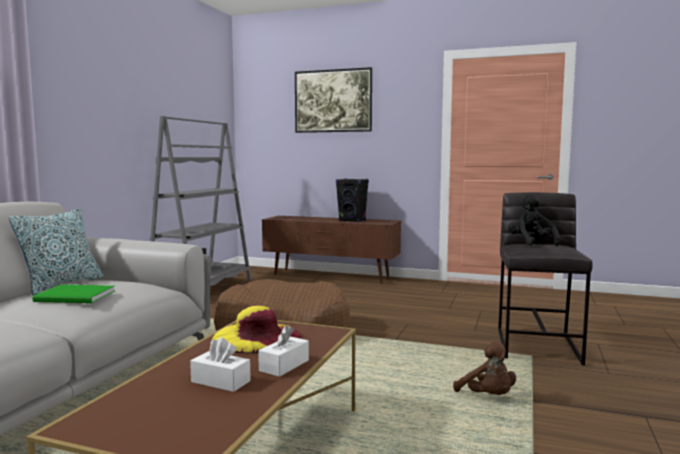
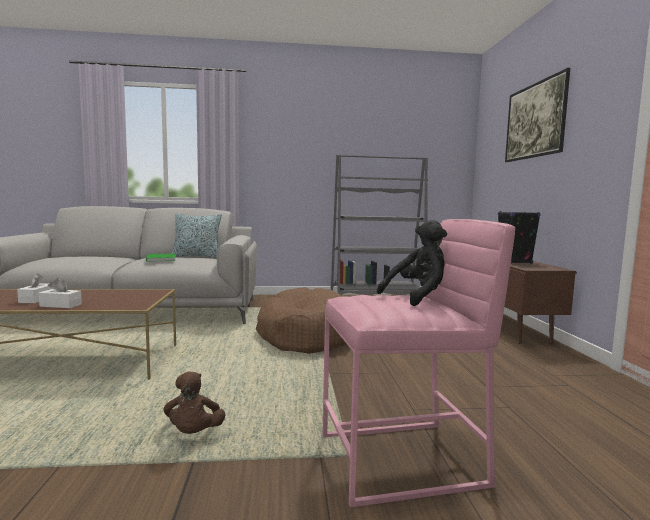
camera: 65 degrees right, 0 degrees up
(256, 337) = (122, 295): yellow hat -> none
(488, 397) = (194, 433): brown plush toy -> brown plush toy turned 45 degrees counterclockwise
(538, 346) = (402, 460): grey stool -> pink stool

